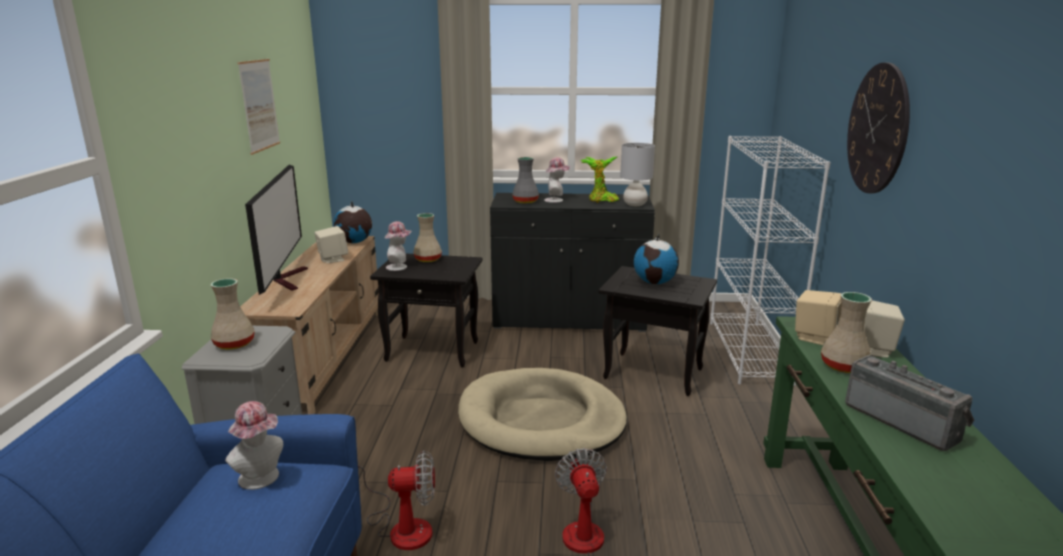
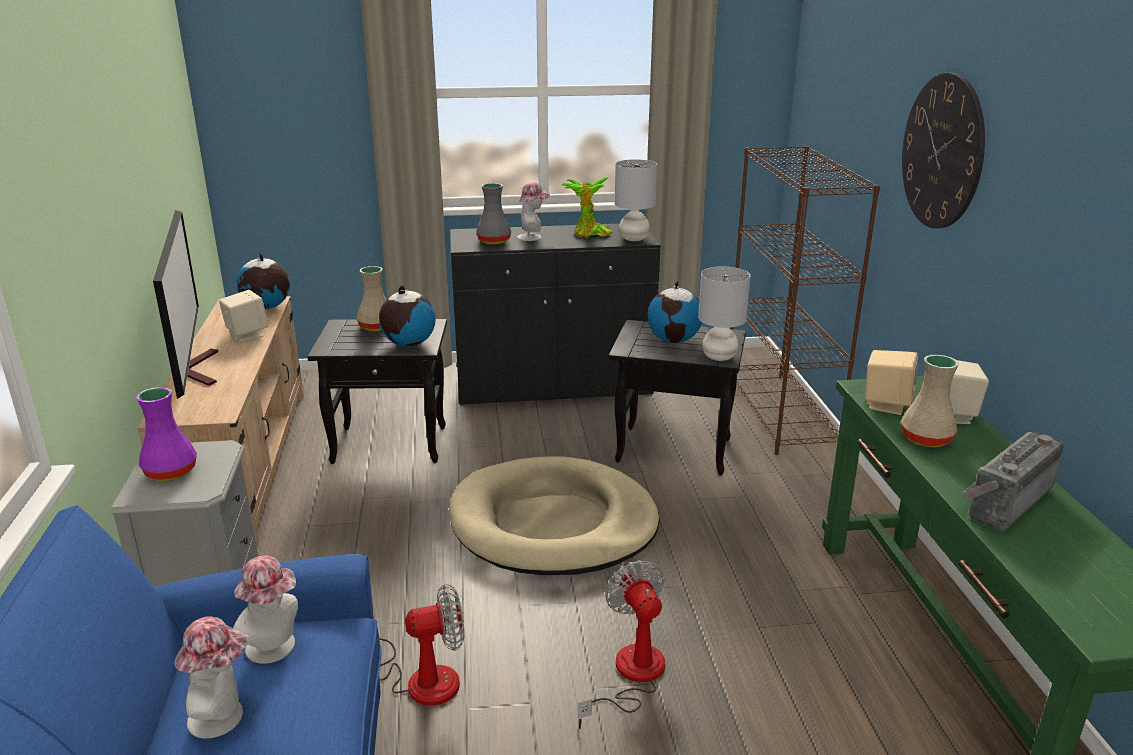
camera: 10 degrees left, 5 degrees up
(234, 343) = (171, 471): beige vase -> purple vase
(259, 105) = (134, 133): picture -> none
(399, 267) = (342, 340): hat -> hat (223, 716)
(447, 272) = (408, 344): none -> globe
(688, 296) = (718, 357): none -> grey table lamp
(749, 352) = (780, 412): white bookcase -> brown bookcase
(903, 421) = (1004, 500): radio -> radio turned 90 degrees counterclockwise

